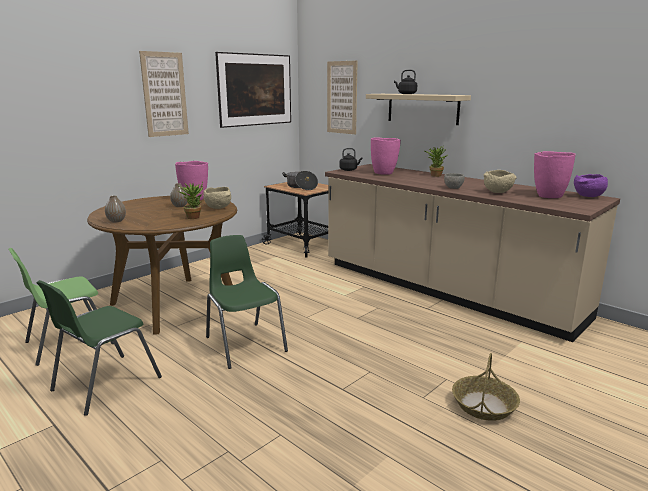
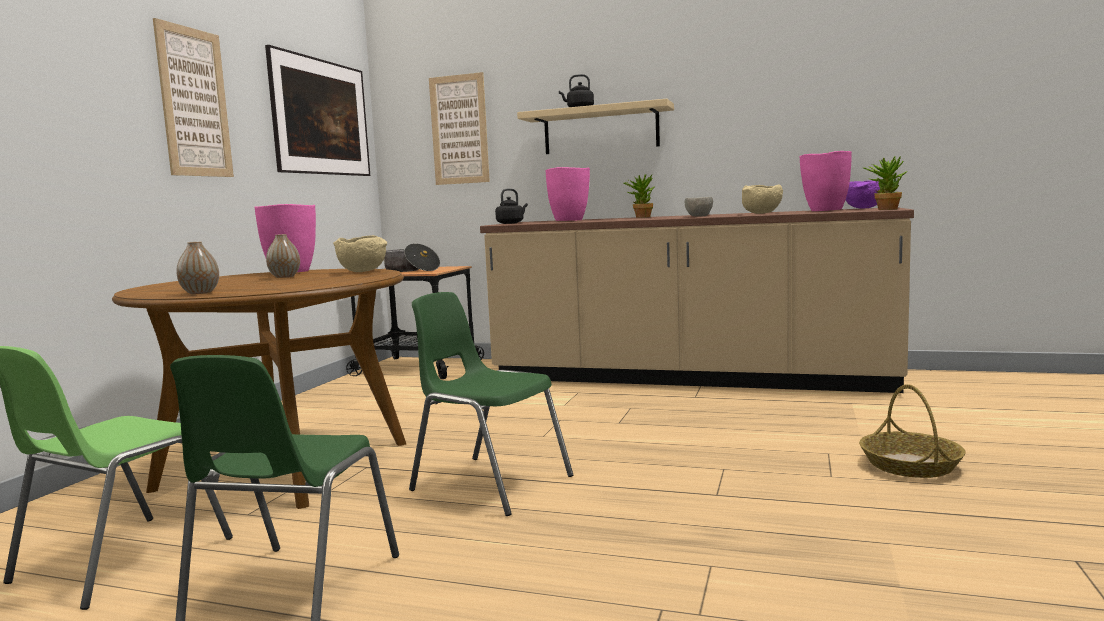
camera: 25 degrees left, 10 degrees down
(194, 217) = (344, 278): potted plant -> potted plant (884, 209)

